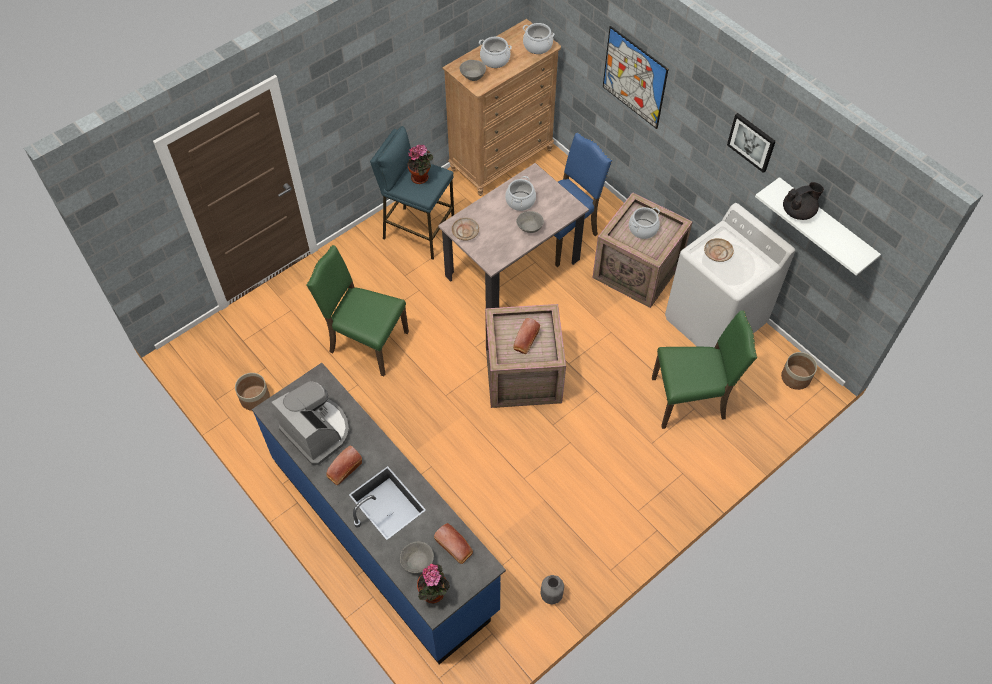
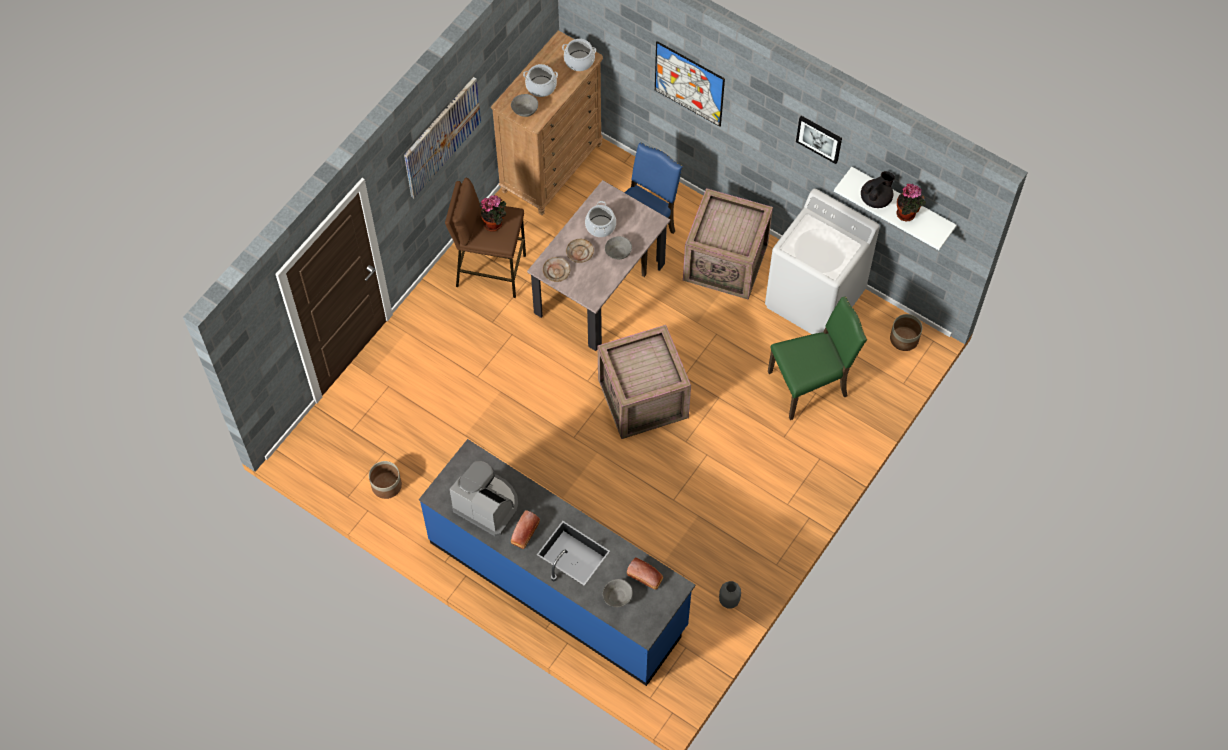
camera: 15 degrees left, 5 degrees up
(366, 343) = (477, 402): green chair -> none
(381, 74) = (442, 137): none -> picture
(418, 232) = (490, 271): blue stool -> brown stool
(434, 594) = (641, 620): potted plant -> potted plant (907, 215)
(525, 341) = (645, 369): bread -> none
(643, 229) = (726, 226): cooking pot -> none
(717, 253) = (808, 243): beige plate -> beige plate (579, 253)

